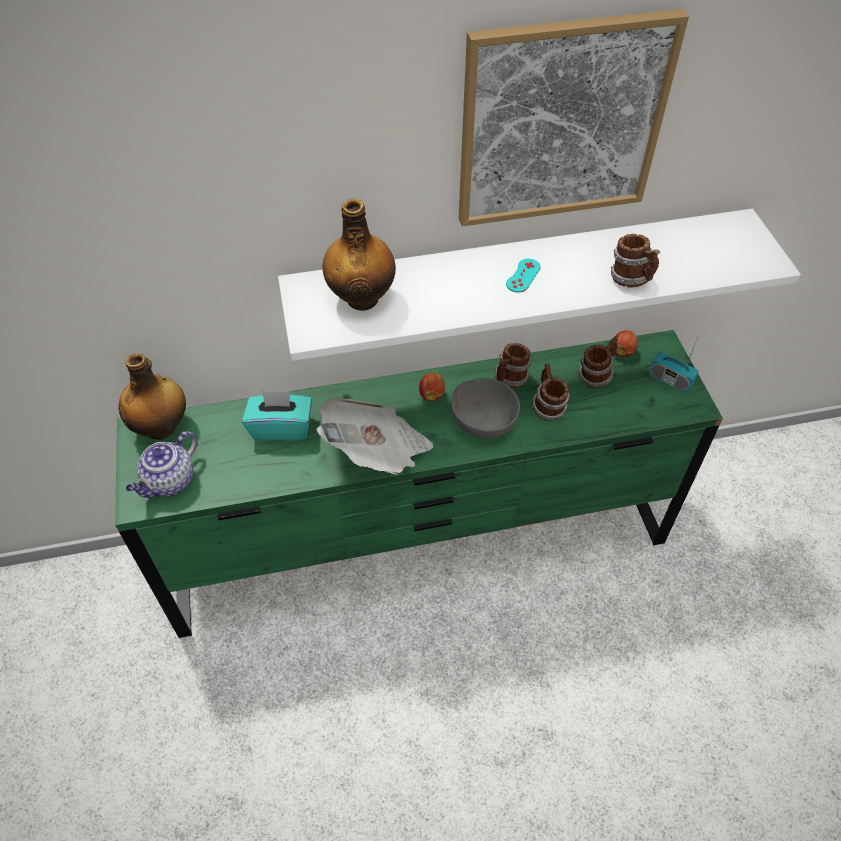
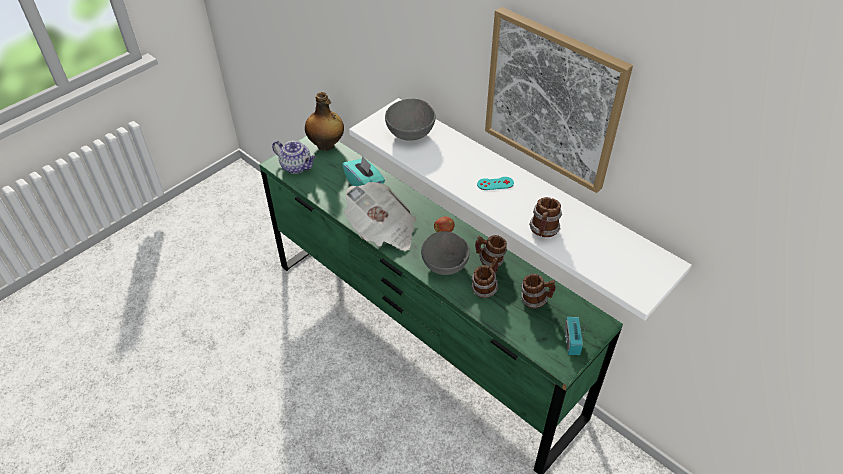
camera: 55 degrees right, 5 degrees down
(169, 482) = (297, 167): teapot -> teapot turned 150 degrees counterclockwise
(362, 298) = (411, 132): bottle -> grey bowl
(622, 351) = (572, 304): apple -> none

